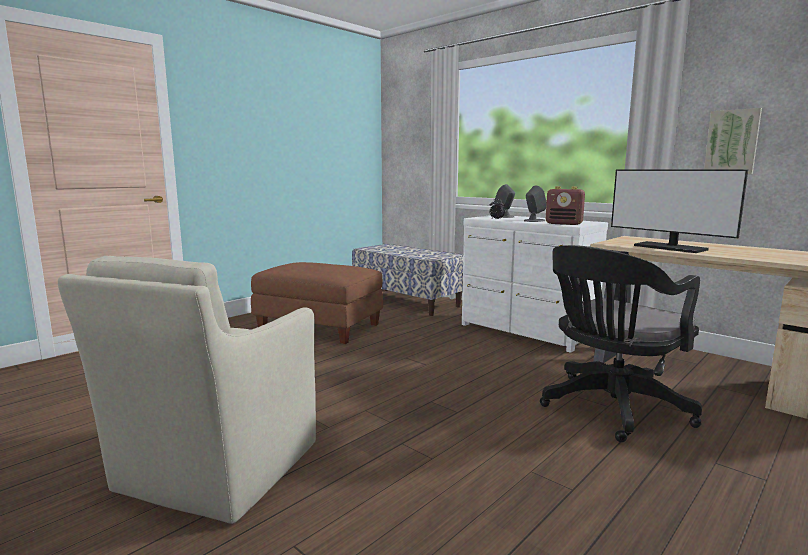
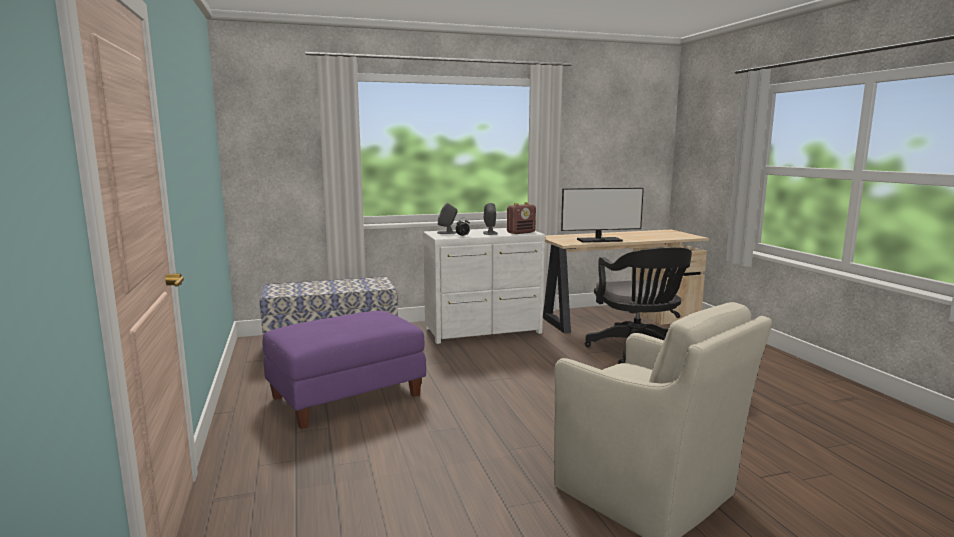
camera: 60 degrees left, 0 degrees up
(320, 327) = (347, 396): brown ottoman -> purple ottoman
(732, 142) = (584, 165): picture -> none

